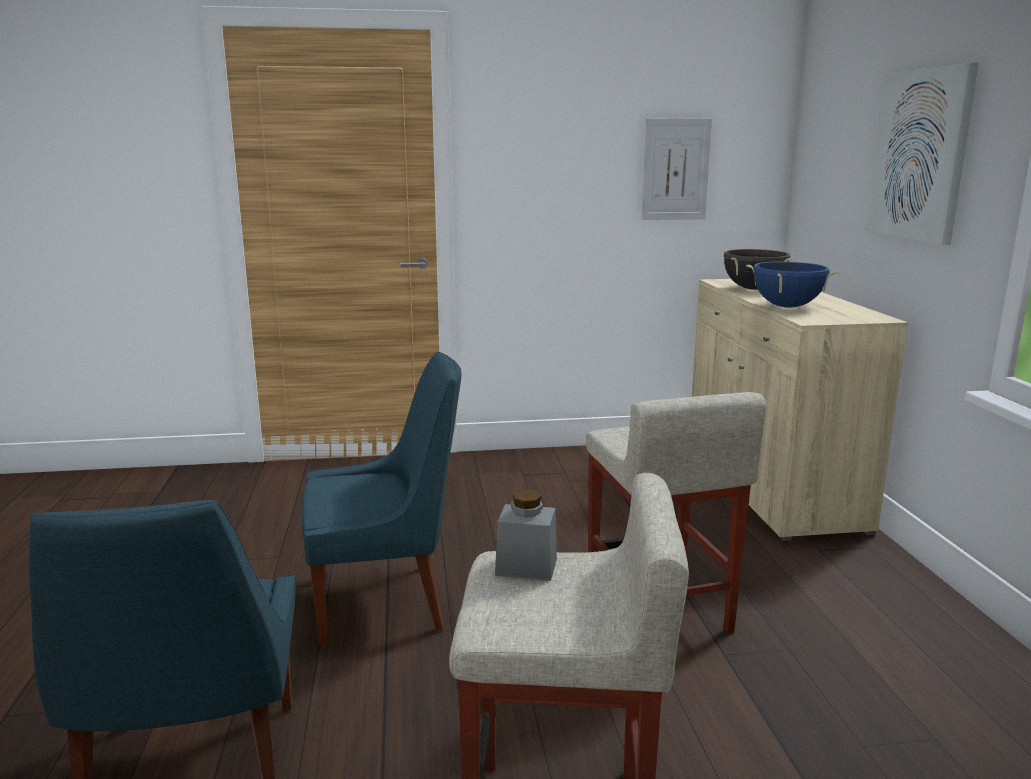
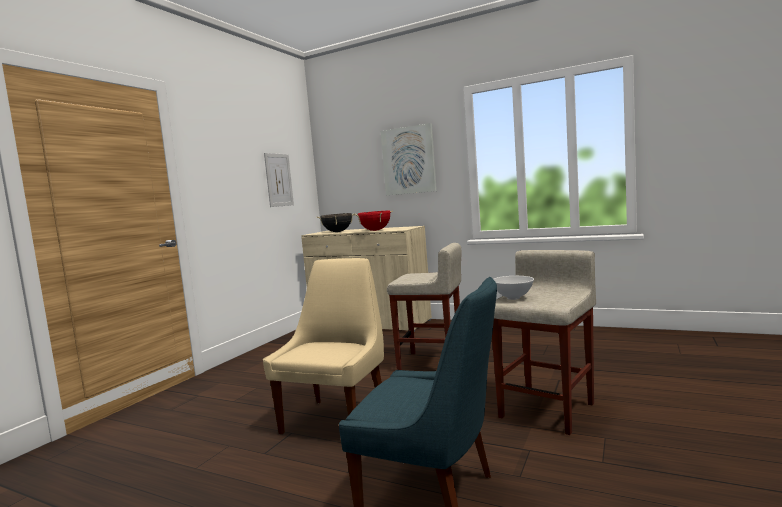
camera: 55 degrees left, 10 degrees down
(385, 601) = (337, 418): blue chair -> beige chair
(526, 567) = (513, 298): grey jar -> white bowl
(786, 306) = (375, 230): blue cooking pot -> red cooking pot

